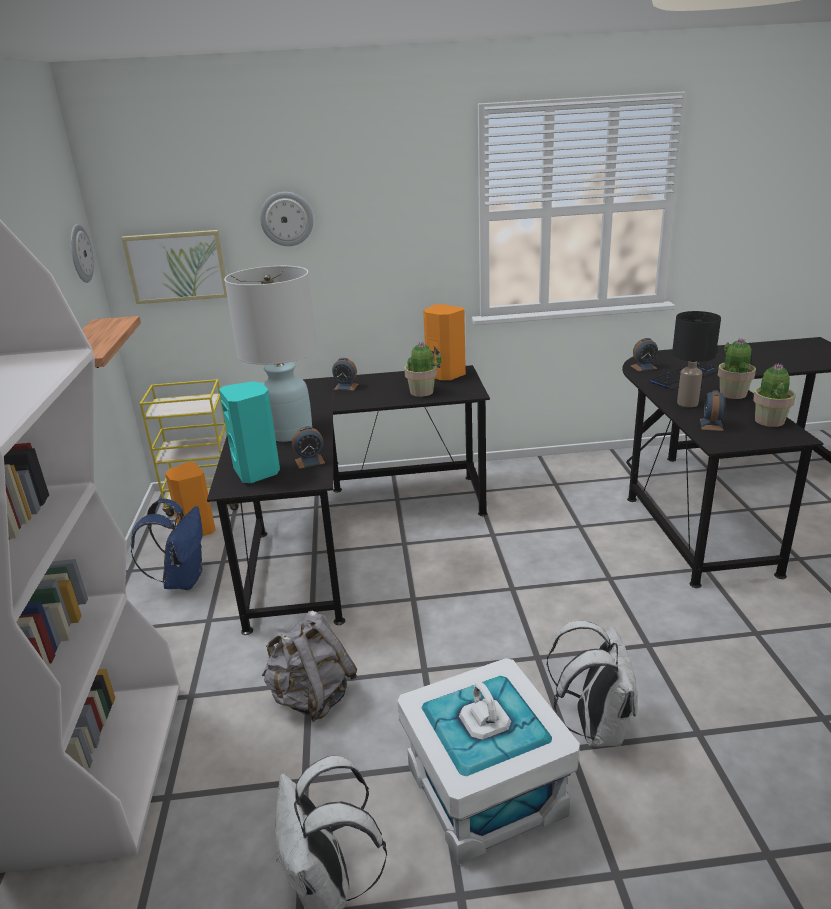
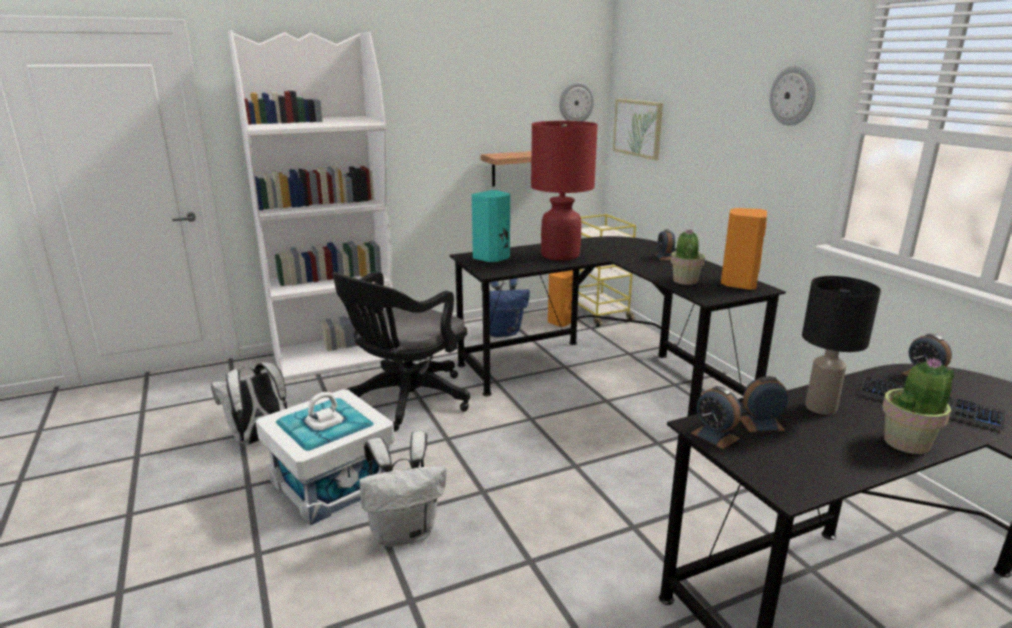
camera: 70 degrees right, 5 degrees down
(286, 219) = (702, 101): wall clock -> wall clock (793, 96)
(288, 432) = (560, 255): white table lamp -> red table lamp
(310, 461) = (517, 267): alarm clock -> alarm clock (715, 435)
(312, 697) = (405, 401): grey backpack -> black office chair
(769, 421) = (826, 469): potted plant -> none

